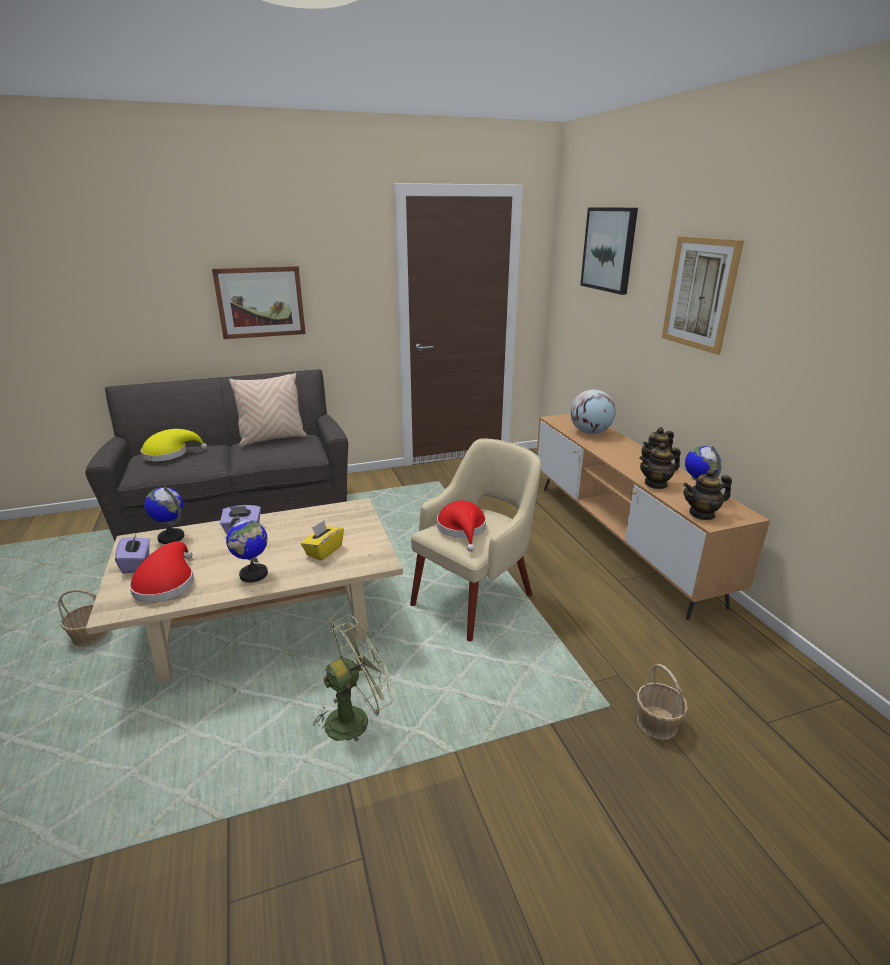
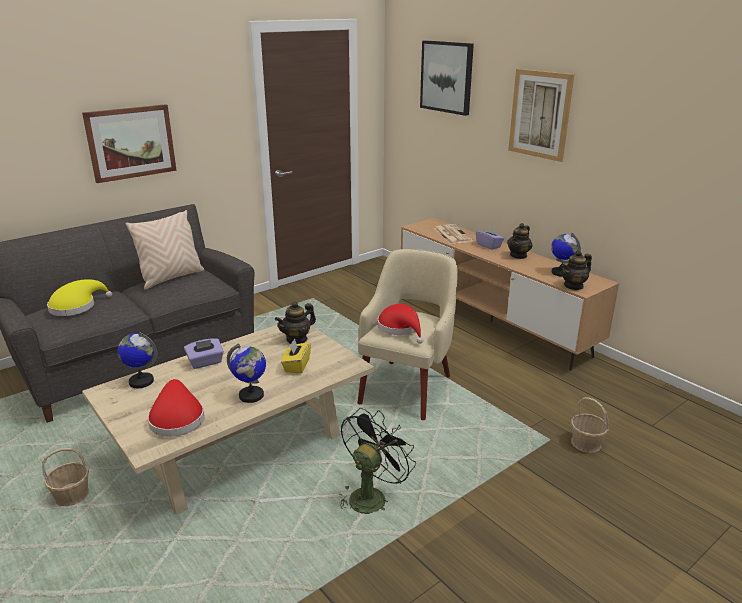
camera: 20 degrees left, 0 degrees up
(137, 563) = (130, 409): purple tissue box -> purple tissue box (489, 246)
(355, 718) = (371, 495): green fan -> black fan
(590, 432) = (452, 235): globe -> newspaper
(656, 484) = (528, 269): teapot -> teapot (297, 339)

